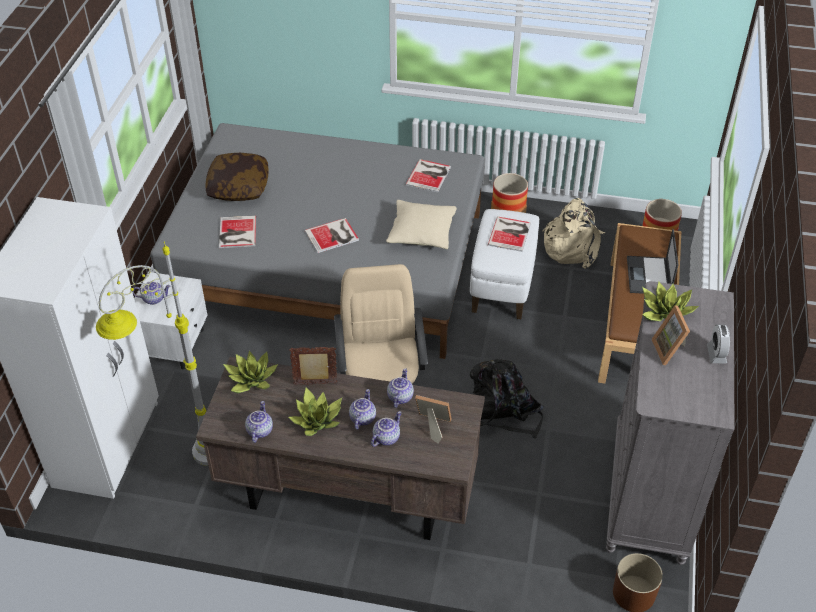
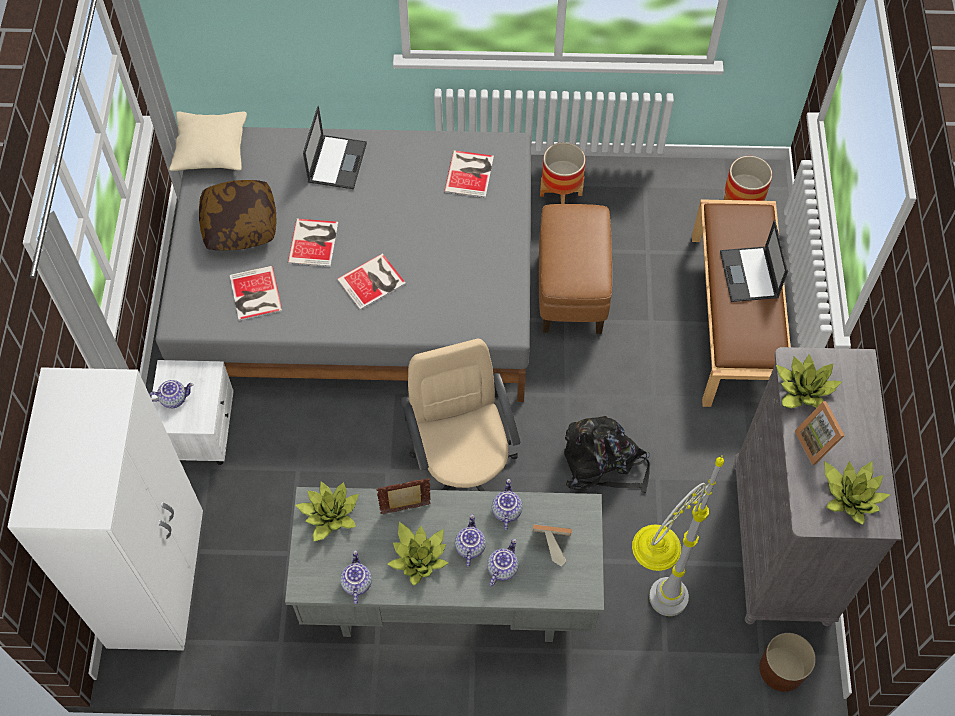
camera: 10 degrees left, 15 degrees up
(183, 466) = (253, 594): grey floor lamp -> grey floor lamp (646, 621)
(325, 156) = (337, 162): none -> laptop
(346, 494) = (447, 599): brown desk -> grey desk
(421, 232) = (478, 261): beige pillow -> beige pillow (210, 149)
(502, 286) = (571, 291): white ottoman -> brown ottoman
(510, 233) = (580, 240): book -> book (315, 241)
(572, 247) = (644, 221): beige backpack -> none
(693, 391) = (851, 495): none -> potted plant
(716, 354) = (868, 440): alarm clock -> none

